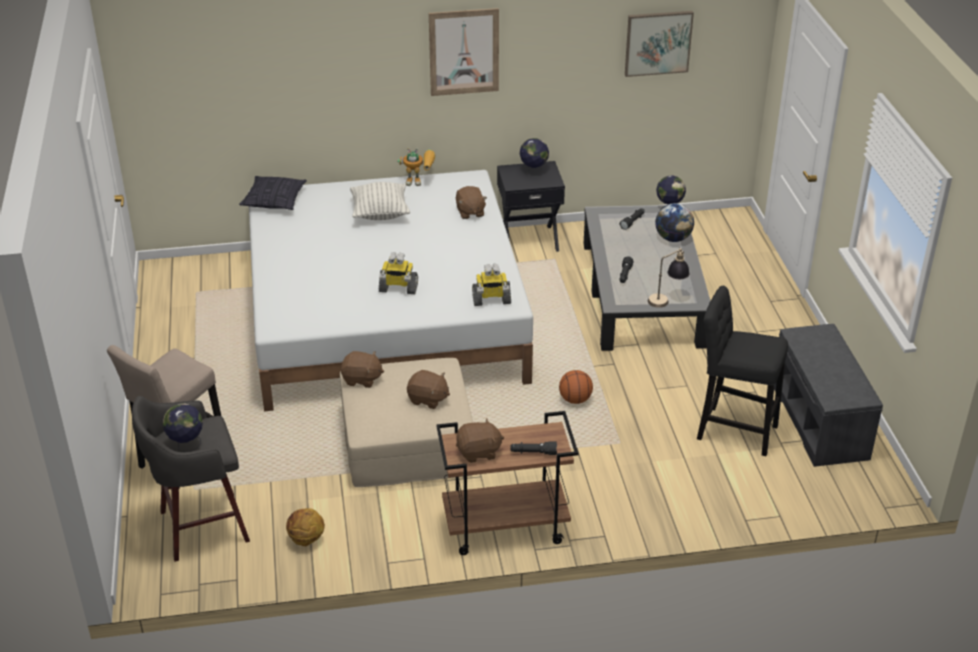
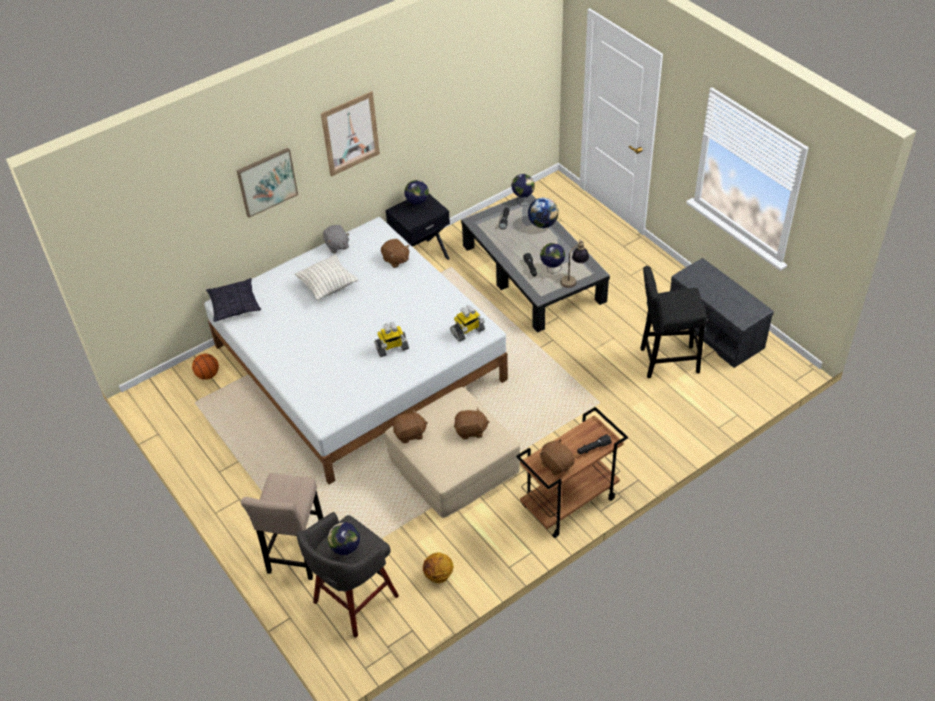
camera: 25 degrees left, 10 degrees up
(420, 181) = (337, 245): toy robot -> grey plush toy
(478, 452) = (557, 464): brown plush toy -> brown plush toy turned 90 degrees counterclockwise
(575, 399) = (546, 380): basketball -> basketball (208, 375)
(649, 283) = (552, 269): none -> globe
(658, 43) = (486, 76): picture -> picture (267, 181)

